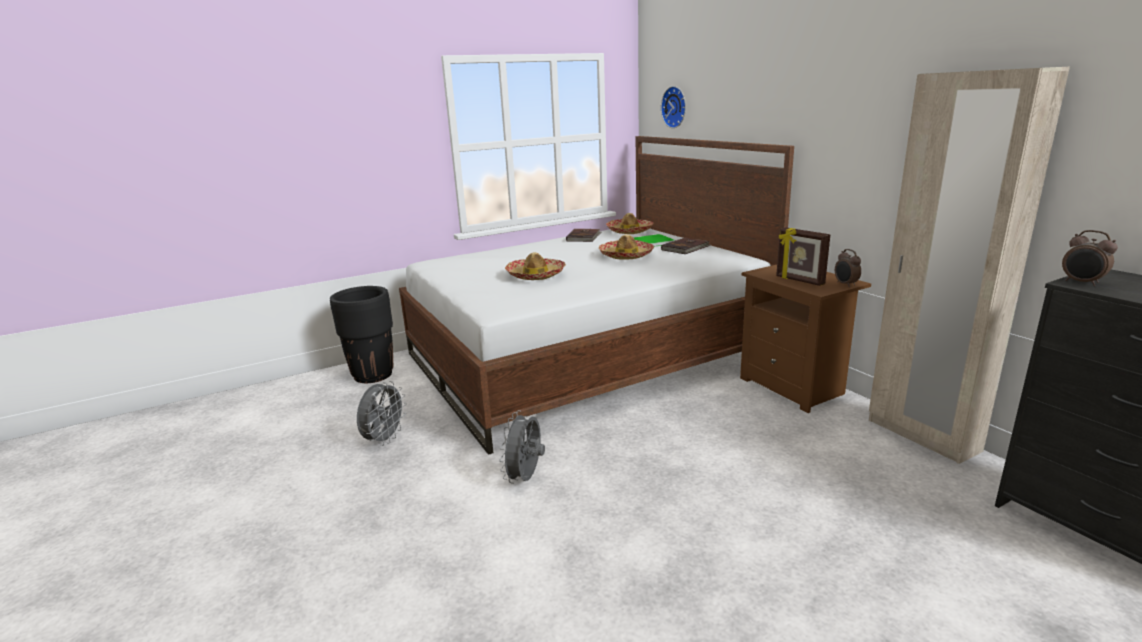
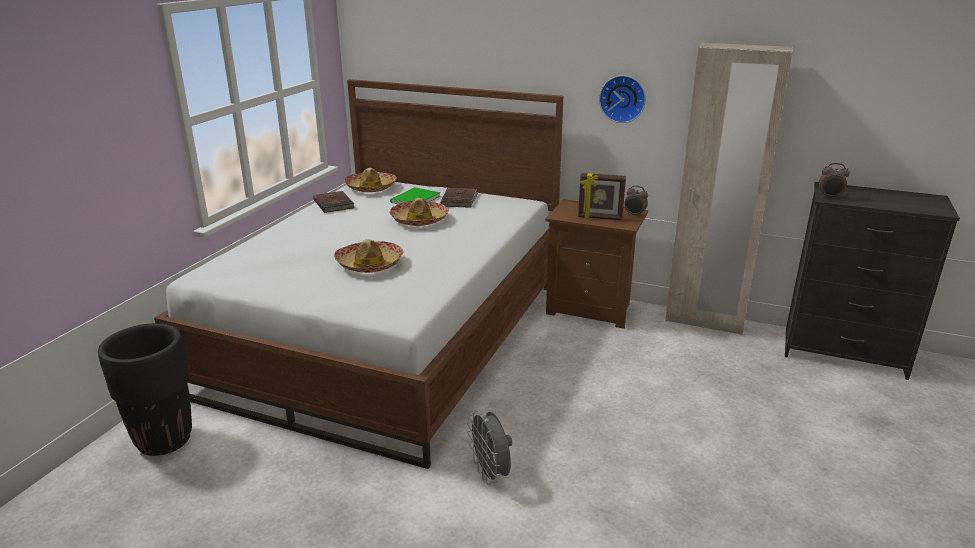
camera: 40 degrees left, 5 degrees up
(384, 439) = (295, 503): grey fan -> none
(675, 107) = (401, 50): wall clock -> wall clock (623, 98)

